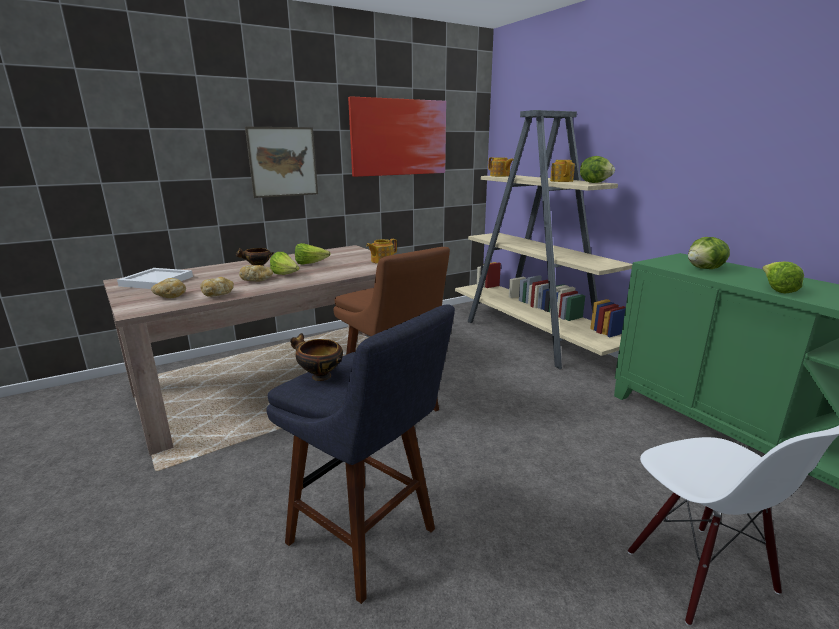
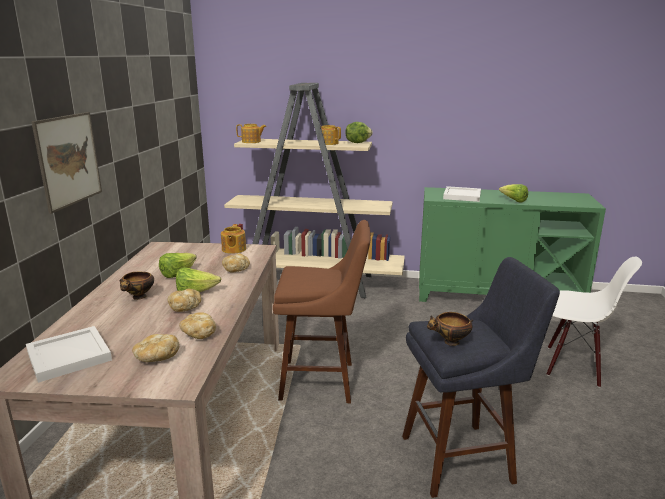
camera: 50 degrees left, 0 degrees up
(345, 271) = (236, 269): none -> bread
(399, 137) = (148, 111): picture -> none
(705, 269) = (462, 196): lettuce -> white tray

